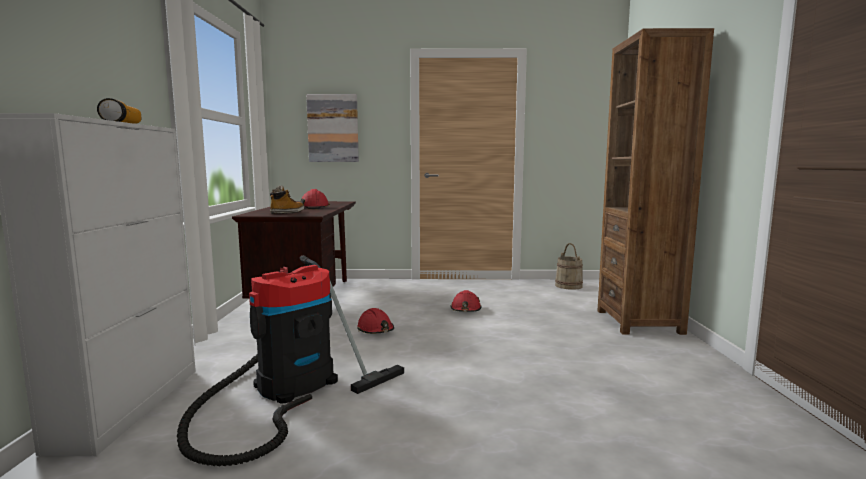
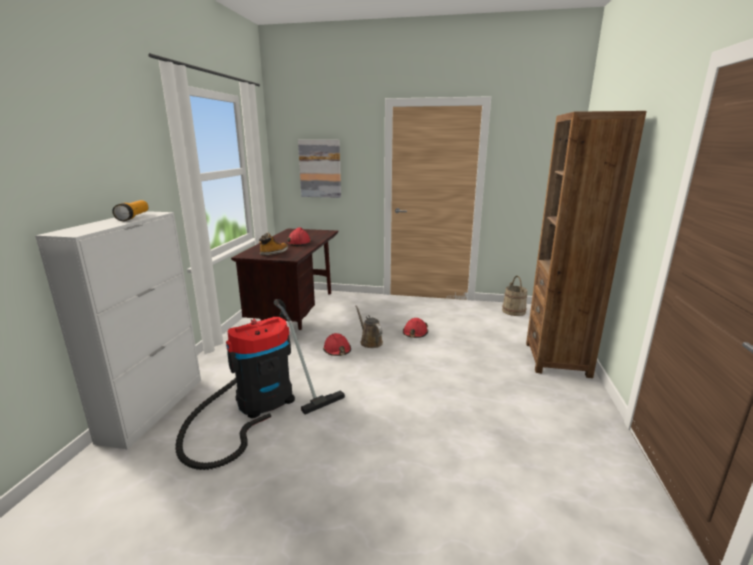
camera: 10 degrees right, 10 degrees up
(414, 320) = (370, 341): none -> brown watering can

